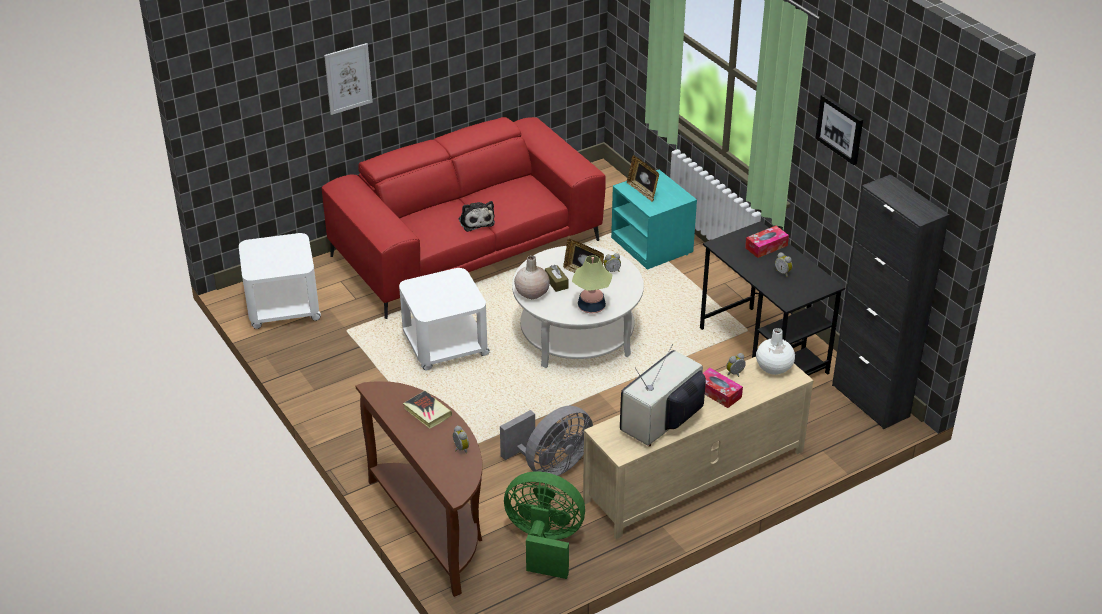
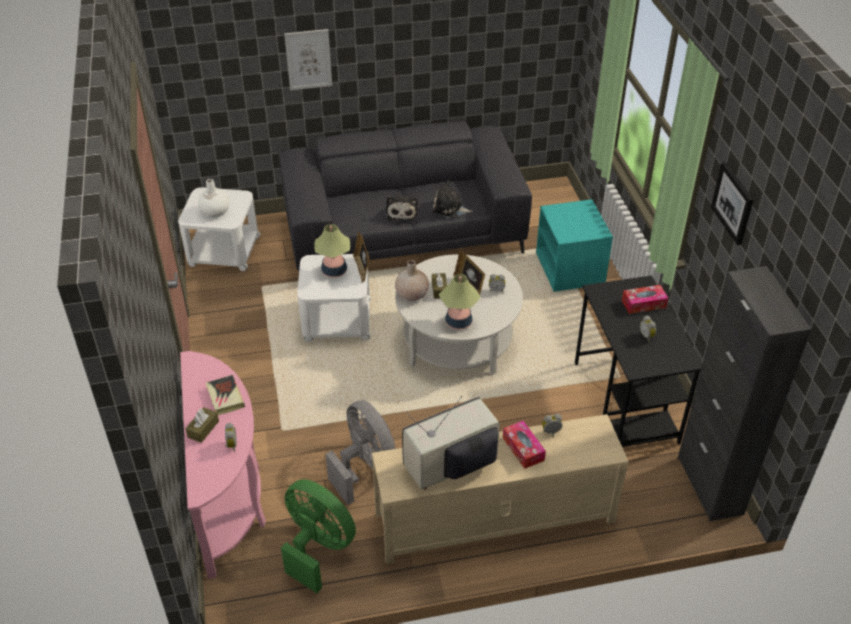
camera: 20 degrees right, 5 degrees up
(424, 443) = (203, 429): none -> brown tissue box
(434, 527) = (230, 500): brown console table -> pink console table
(440, 289) = (334, 271): none -> table lamp
(466, 249) = (403, 235): red sofa -> grey sofa
(523, 207) = (450, 209): none -> plush toy
(550, 466) = (365, 467): grey fan -> grey fan turned 105 degrees counterclockwise
(643, 191) = (565, 217): picture frame -> picture frame (362, 269)
(773, 367) = (594, 435): white vase -> white vase (215, 212)

